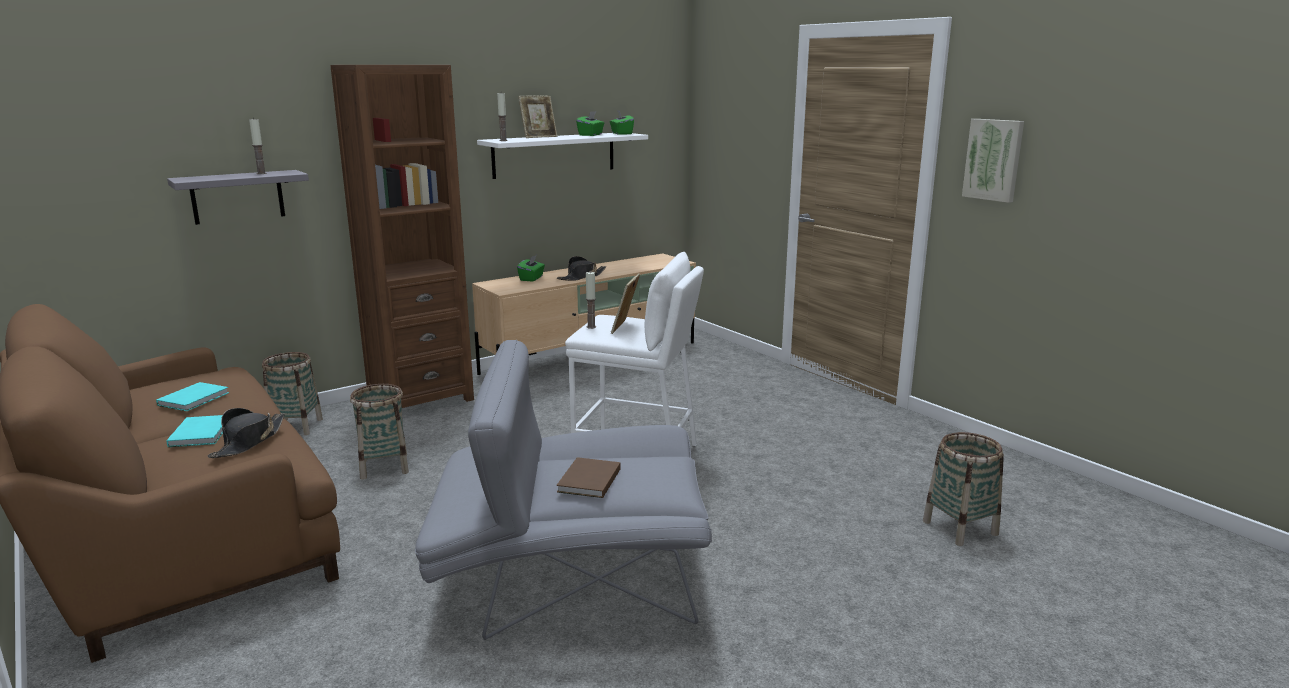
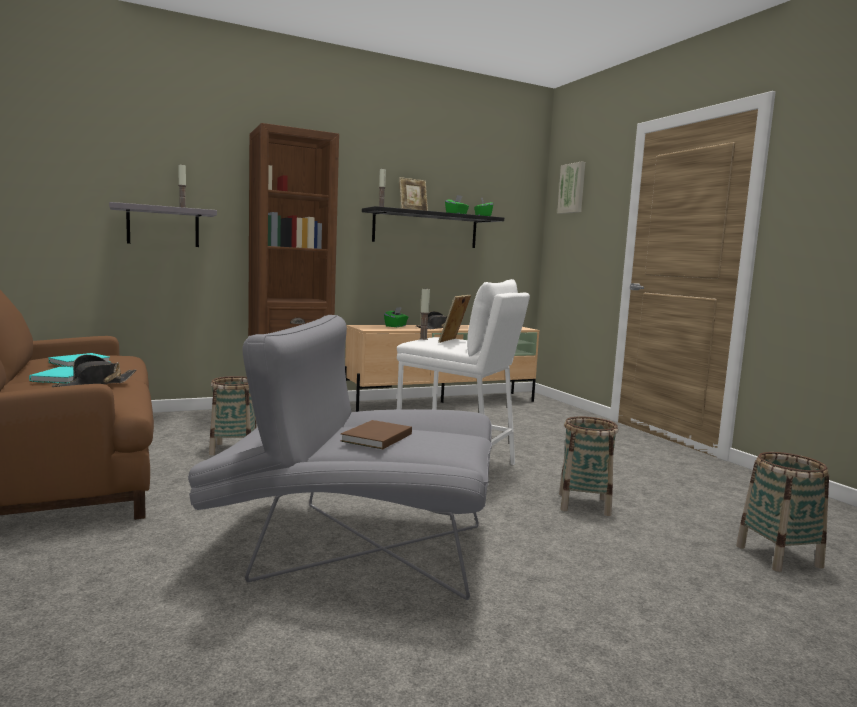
camera: 10 degrees right, 10 degrees down
(296, 427) = (180, 418): basket -> basket (584, 504)
(554, 154) = (425, 229): white shelf -> black shelf
(994, 159) = (817, 212): picture -> picture (572, 188)

